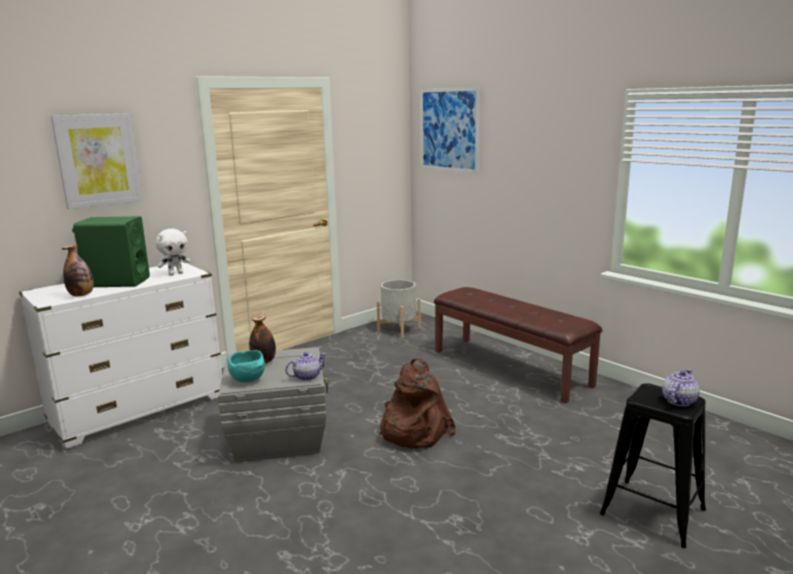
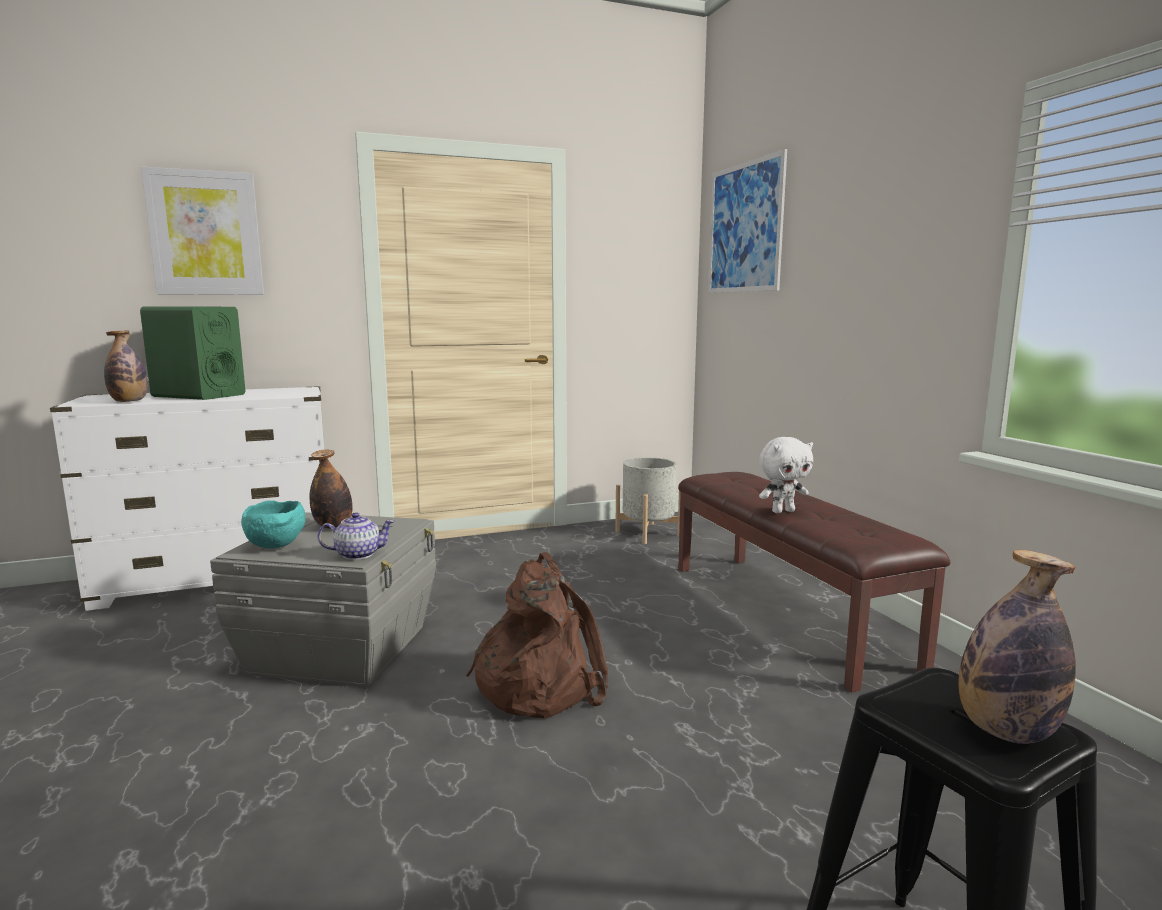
camera: 20 degrees right, 5 degrees down
(176, 274) = (280, 394): white plush toy -> white plush toy (783, 511)
(678, 401) = (1005, 731): teapot -> bottle

